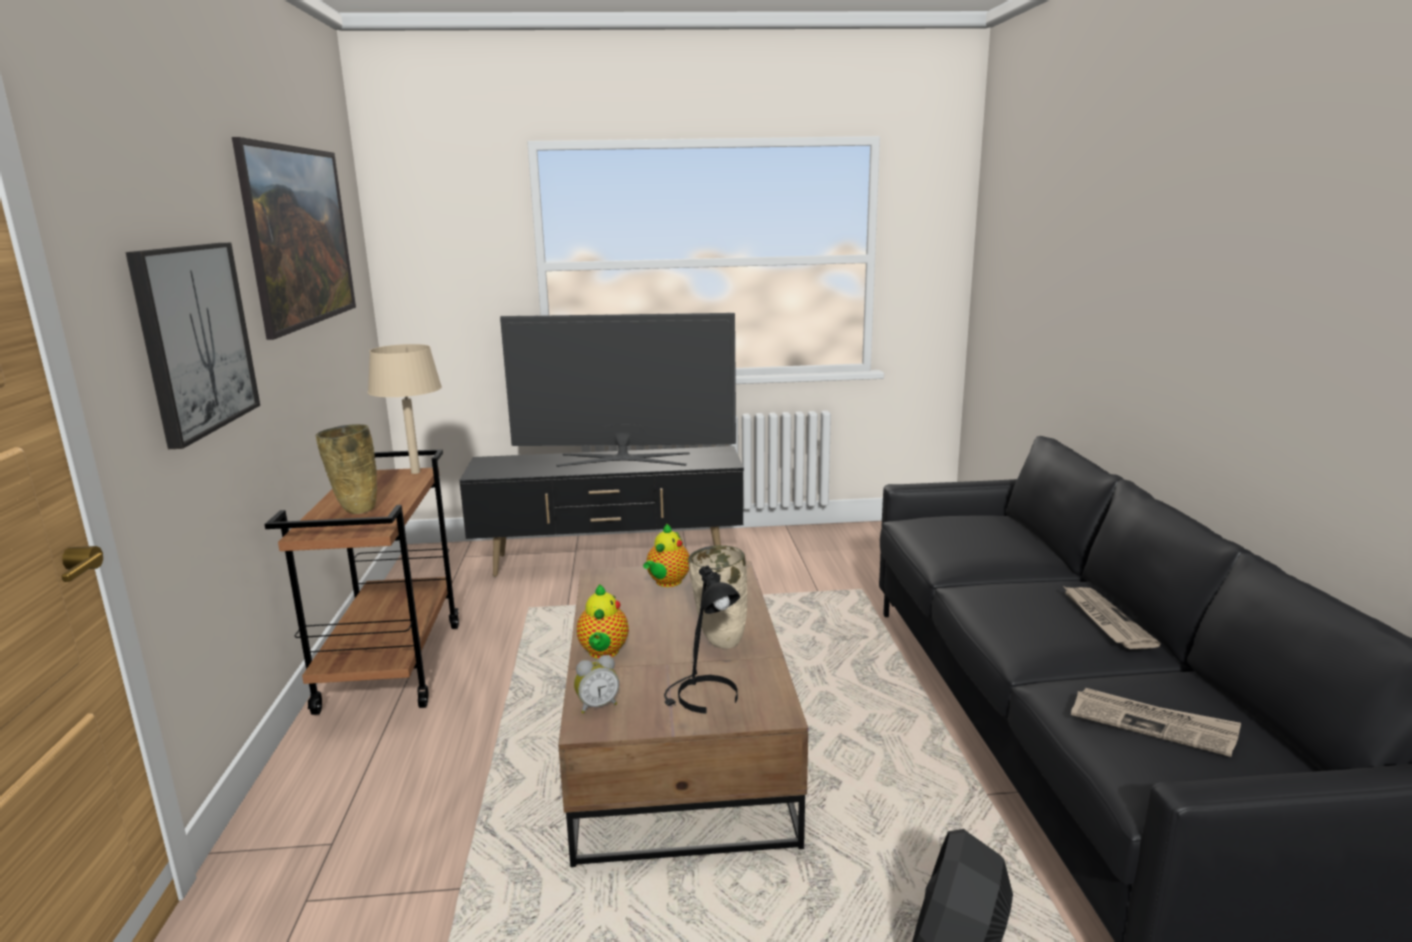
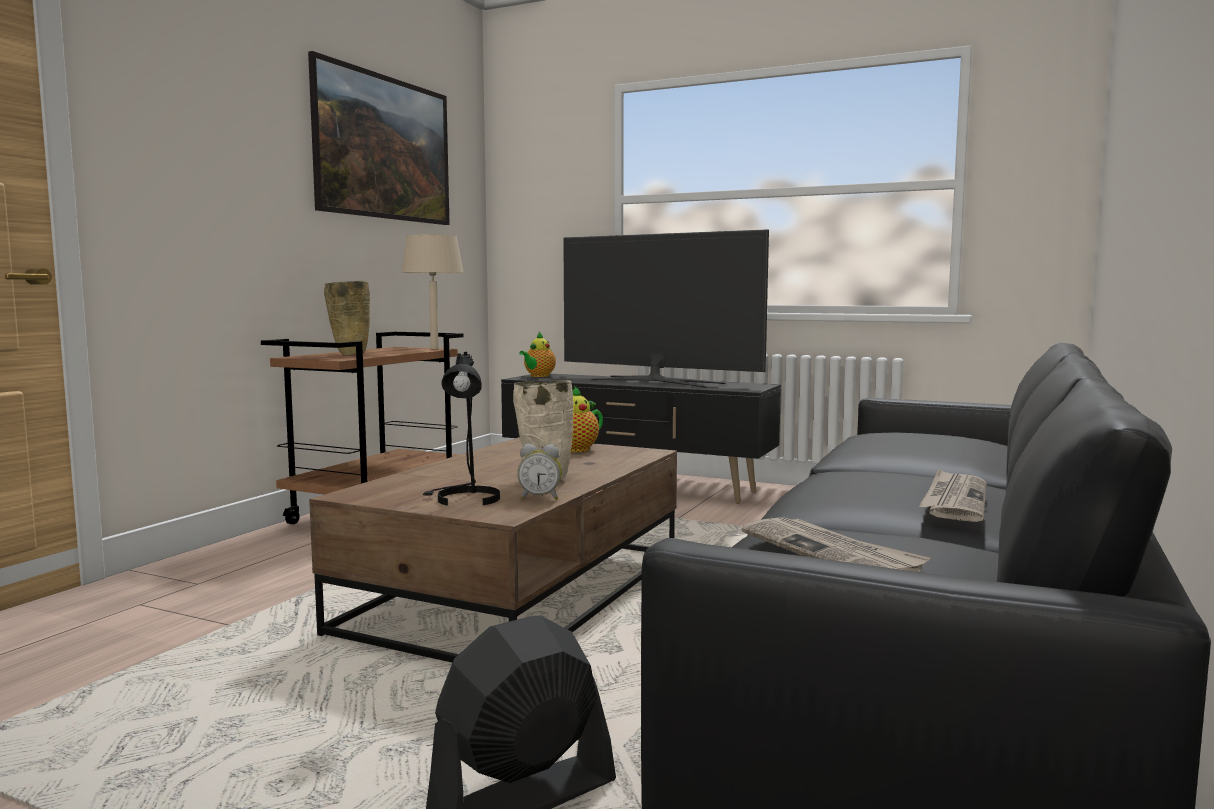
camera: 30 degrees right, 10 degrees down
(194, 339) = (220, 179): picture -> none
(597, 705) = (376, 489): alarm clock -> alarm clock (540, 498)
(603, 653) = (440, 470): teapot -> teapot (538, 376)

